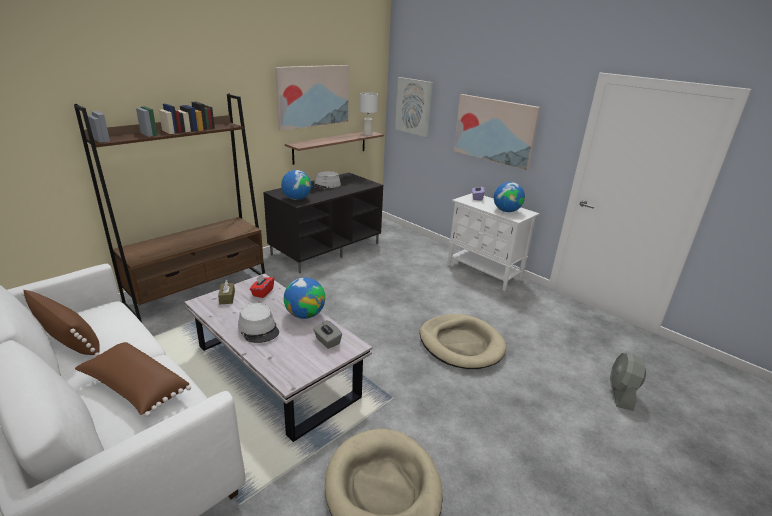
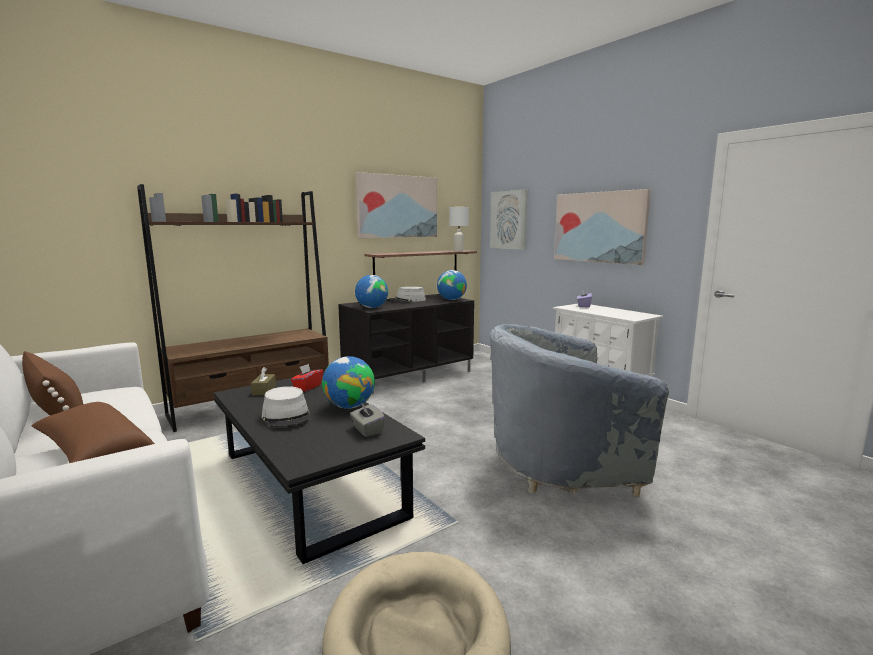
camera: 10 degrees right, 15 degrees down
(276, 371) = (310, 484): white coffee table -> black coffee table
(461, 344) = (562, 467): beige dog bed -> grey armchair
(506, 211) = (619, 314): globe -> globe (451, 299)
(621, 393) = (814, 537): grey fan -> none

